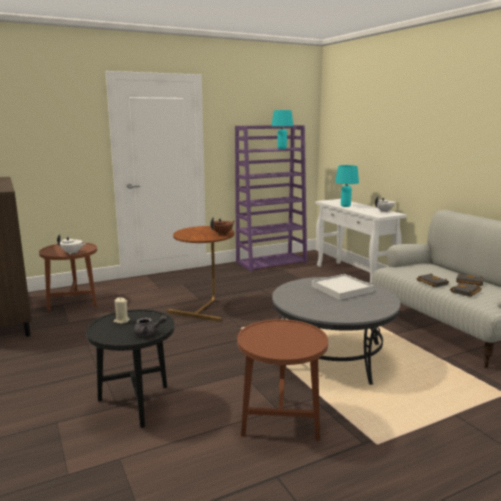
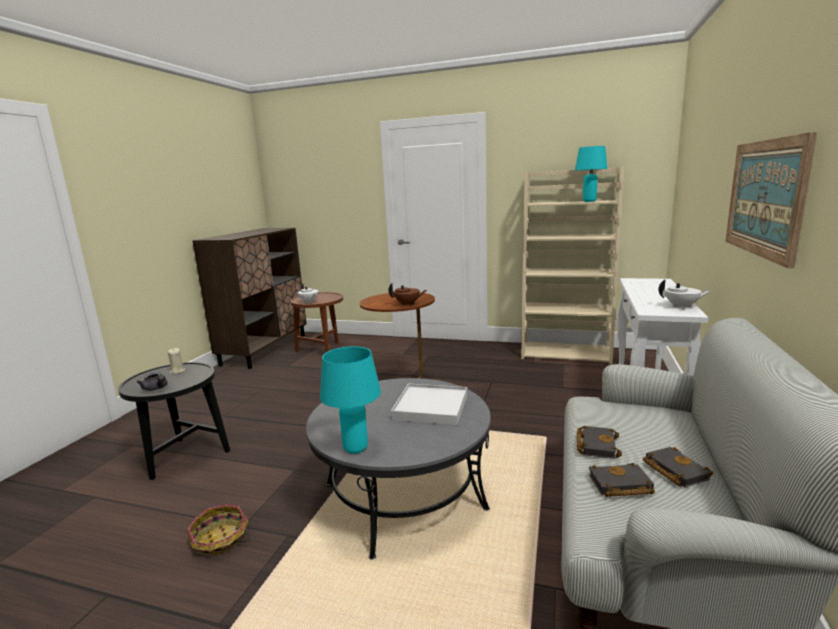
camera: 45 degrees right, 0 degrees up
(271, 262) = (566, 353): purple bookcase -> beige bookcase
(280, 421) = (220, 540): brown side table -> basket
(345, 206) = (641, 290): turquoise table lamp -> turquoise table lamp (356, 448)
(449, 149) = (764, 197): none -> picture

